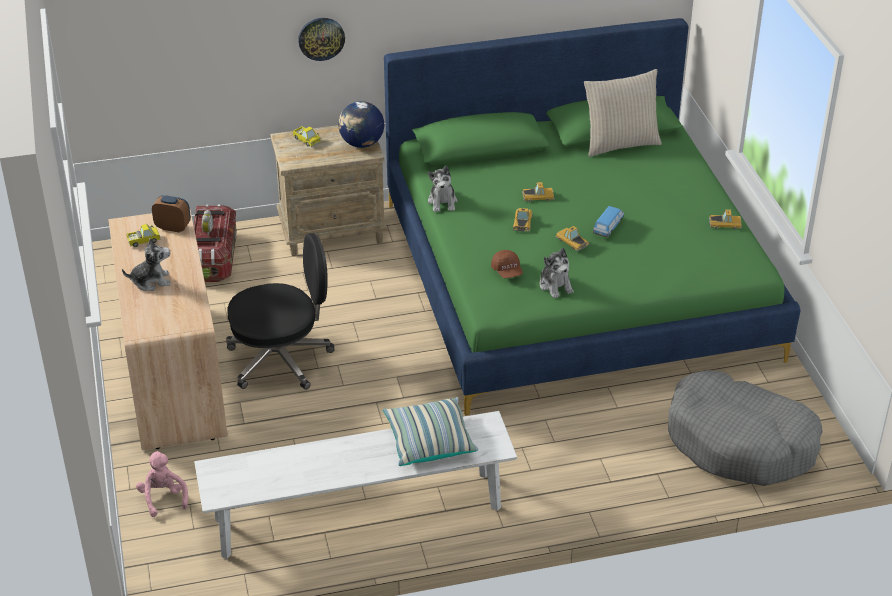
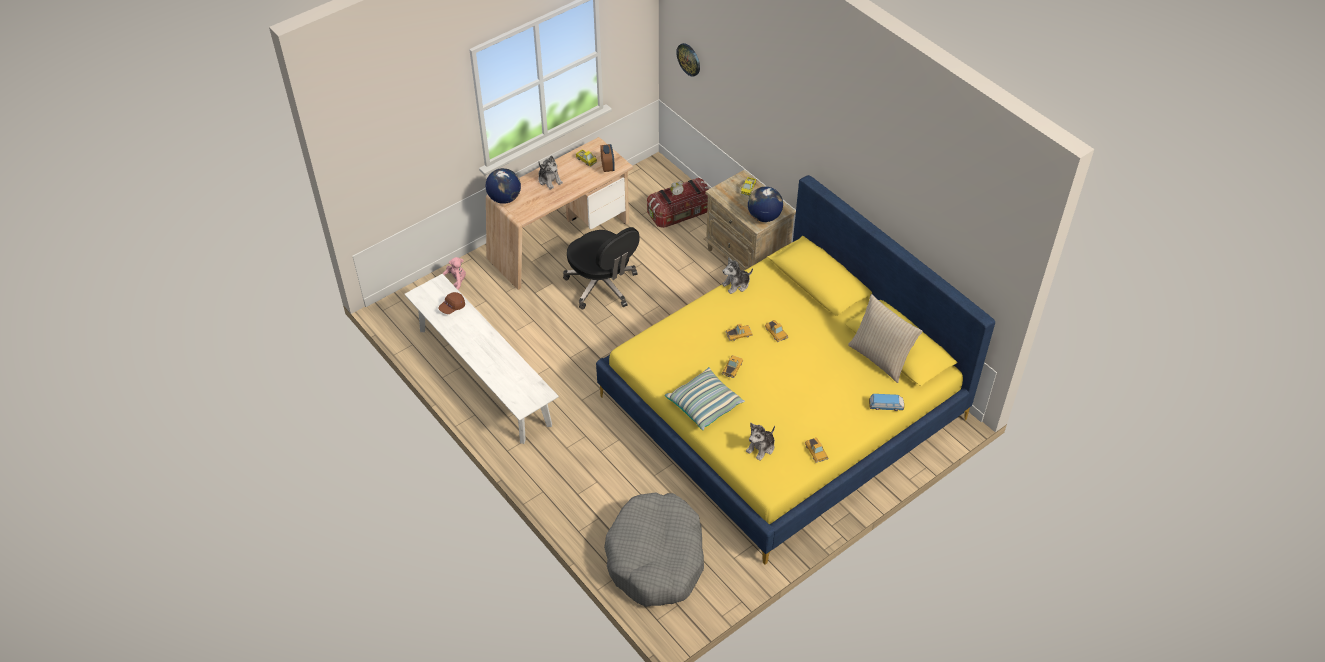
camera: 65 degrees right, 10 degrees up
(148, 330) = (504, 198): none -> globe
(321, 38) = (782, 133): wall clock -> wall clock (689, 59)
(429, 441) = (511, 371): pillow -> pillow (704, 405)
(507, 271) = (675, 344): brown cap -> brown cap (452, 307)
(555, 285) = (677, 375): plush toy -> plush toy (761, 447)
(576, 279) = (782, 407): green bed -> yellow bed
(608, 227) = (764, 383): toy car -> toy car (886, 406)

